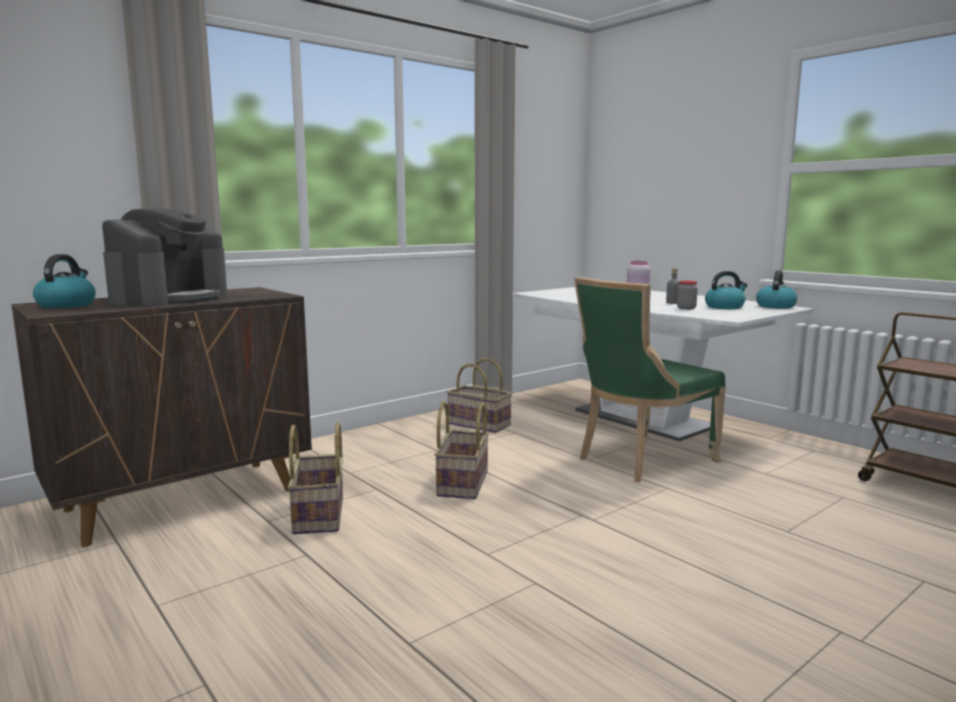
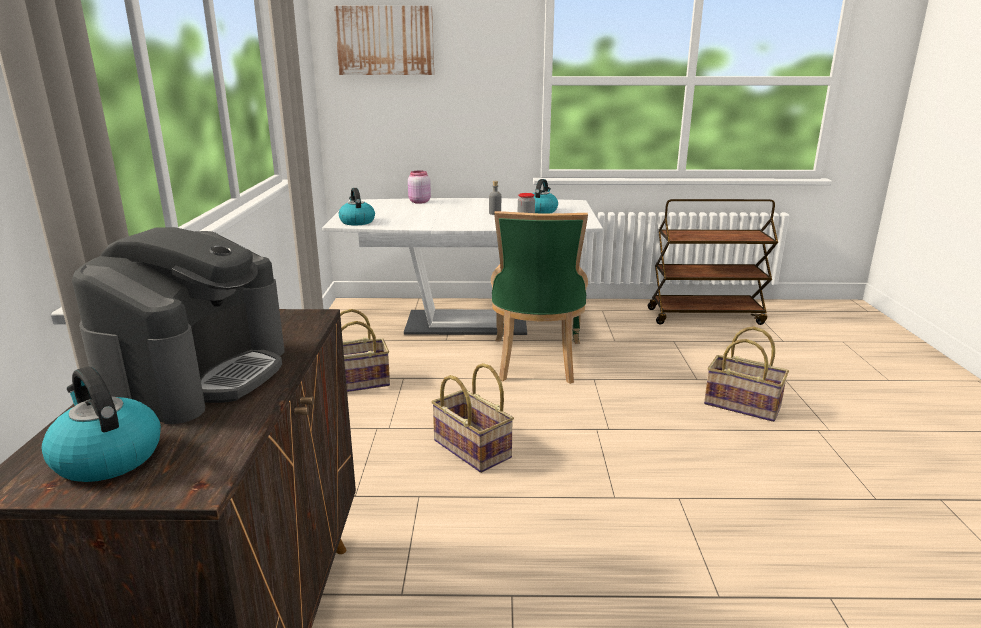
camera: 50 degrees left, 10 degrees up
(170, 298) = (198, 375): coffee machine -> coffee machine turned 45 degrees clockwise
(320, 515) = (433, 553): basket -> basket (743, 405)
(638, 140) = (385, 41): none -> picture
(775, 306) = (563, 203): kettle -> kettle (357, 222)

